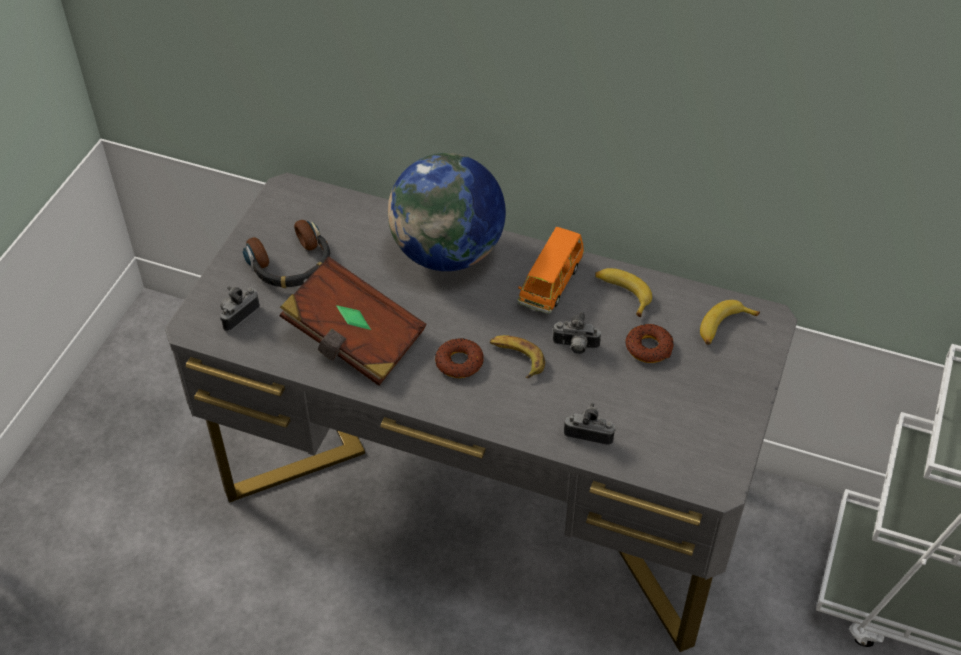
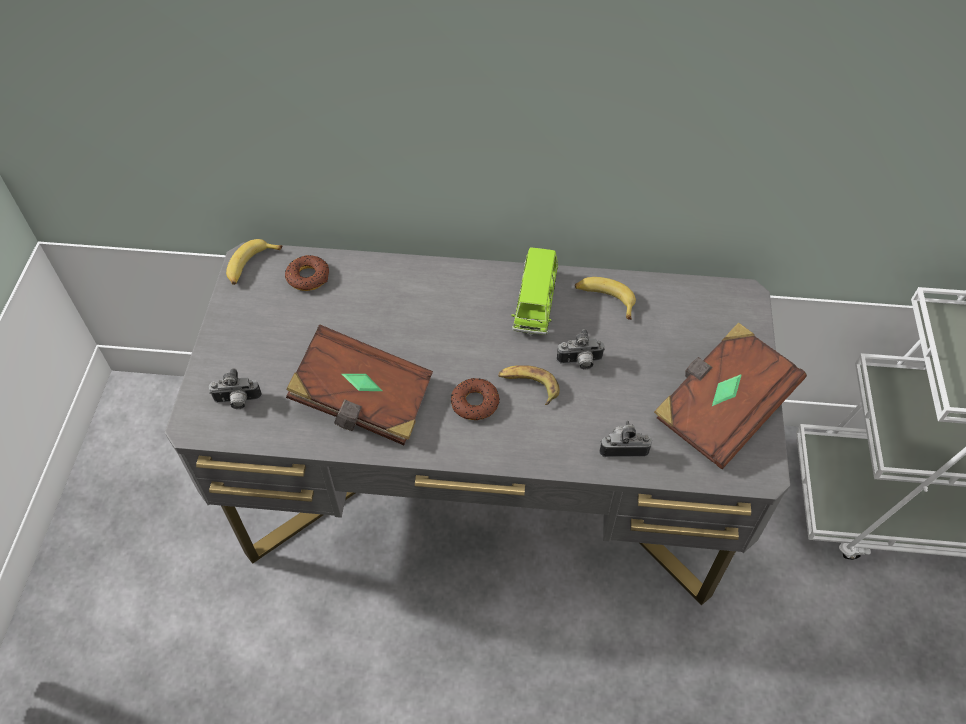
camera: 15 degrees left, 5 degrees up
(238, 315) = (237, 402): camera -> camera turned 120 degrees counterclockwise
(291, 265) = (276, 336): headphones -> none
(448, 253) = (427, 293): globe -> none
(551, 284) = (535, 303): orange toy car -> green toy car
(649, 347) = (648, 348): donut -> donut (308, 277)
(701, 419) = (721, 409): none -> brown book
(723, 328) = (708, 313): banana -> banana (251, 266)

